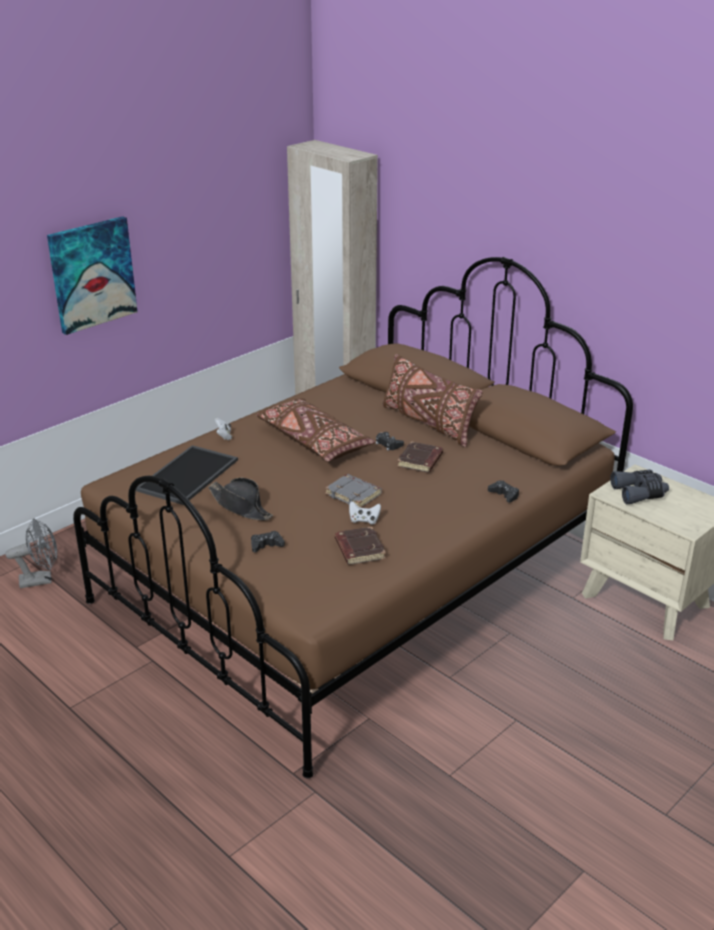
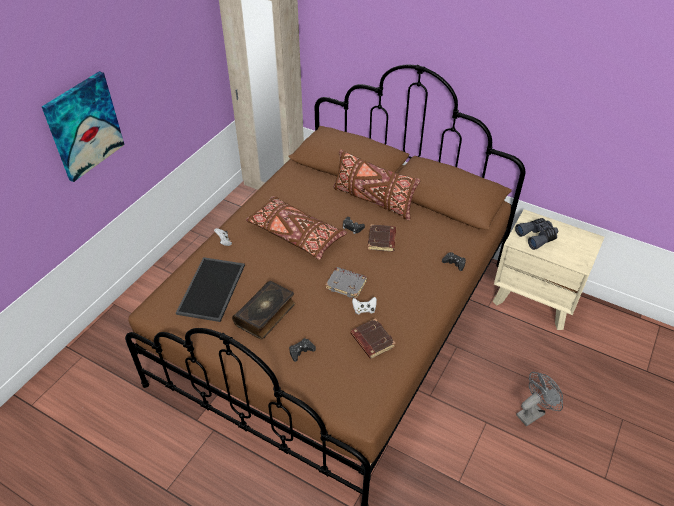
camera: 15 degrees left, 15 degrees up
(41, 580) = (98, 371): grey fan -> grey fan (533, 412)
(240, 506) = (266, 314): black hat -> book

